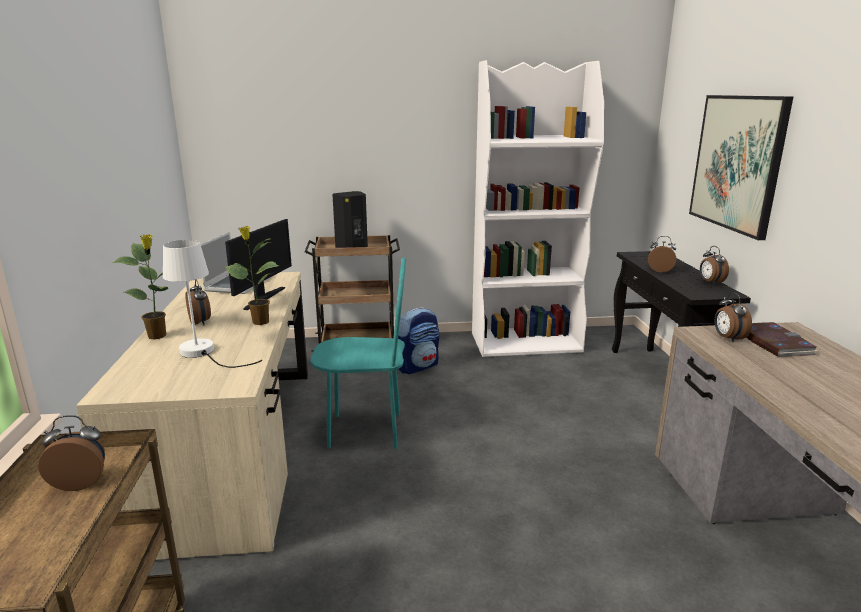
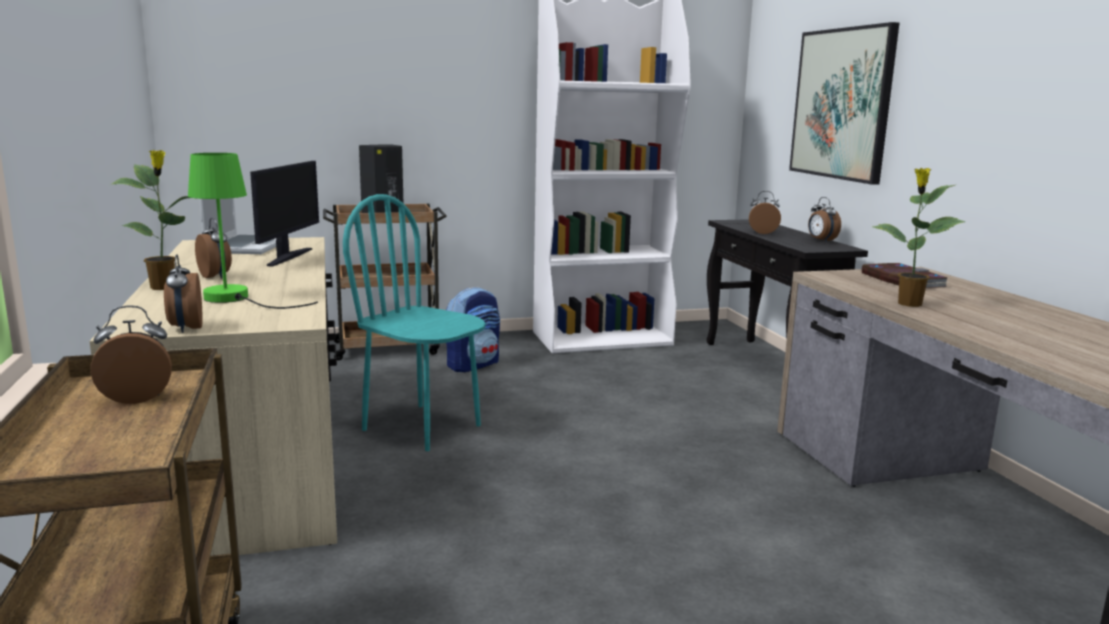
camera: 10 degrees left, 5 degrees down
(203, 353) = (236, 299): white table lamp -> green table lamp
(259, 322) = (295, 275): potted plant -> potted plant (908, 304)
(365, 430) = (422, 427): turquoise chair -> turquoise chair turned 135 degrees counterclockwise
(727, 338) = (853, 278): alarm clock -> alarm clock (185, 328)

